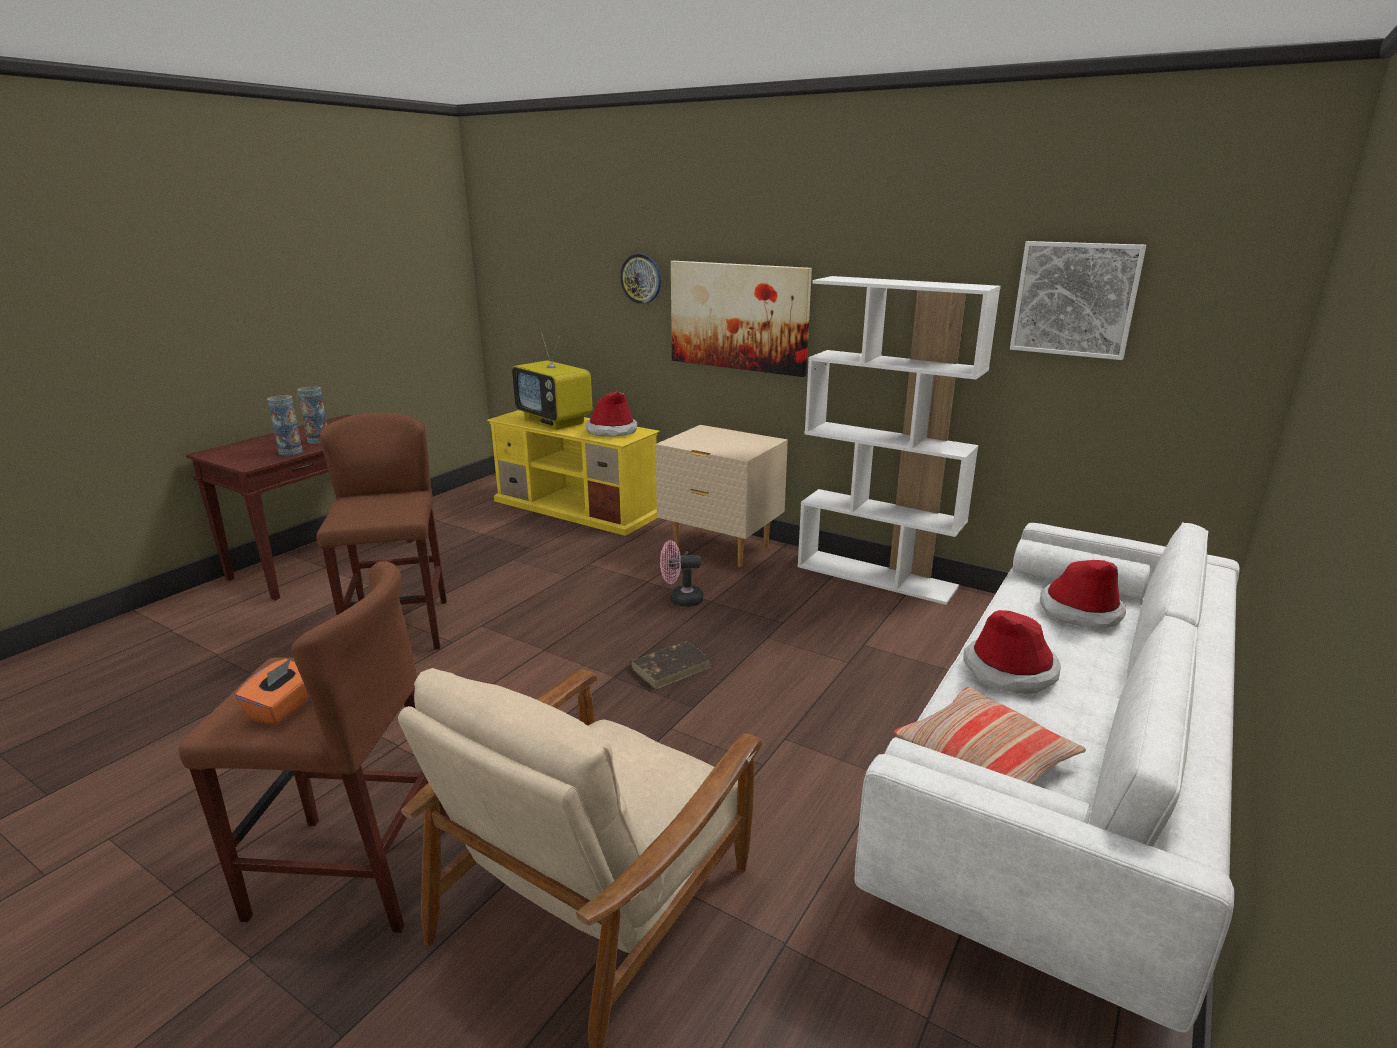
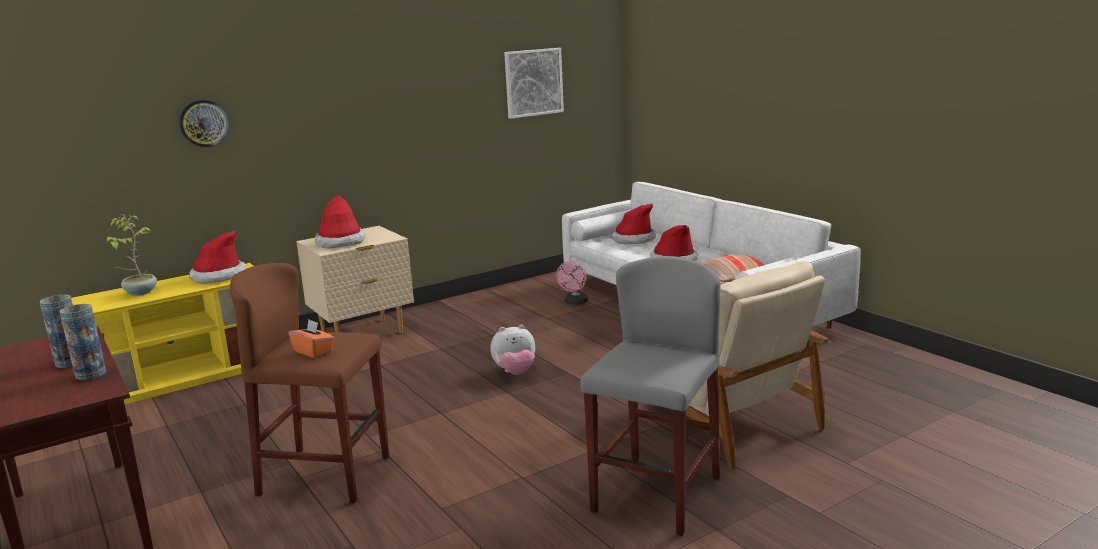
camera: 65 degrees left, 5 degrees down
(284, 708) = (668, 361): orange tissue box -> orange tissue box (313, 352)
(352, 871) = (656, 494): brown stool -> grey stool
(555, 421) = (140, 292): television -> potted plant
(671, 667) = (515, 373): brown book -> plush toy
(680, 600) = (426, 357): pink fan -> pink fan (575, 303)
(708, 440) = (340, 242): none -> hat
(738, 317) = (314, 138): picture -> none
(877, 576) = (471, 298): white bookcase -> none

